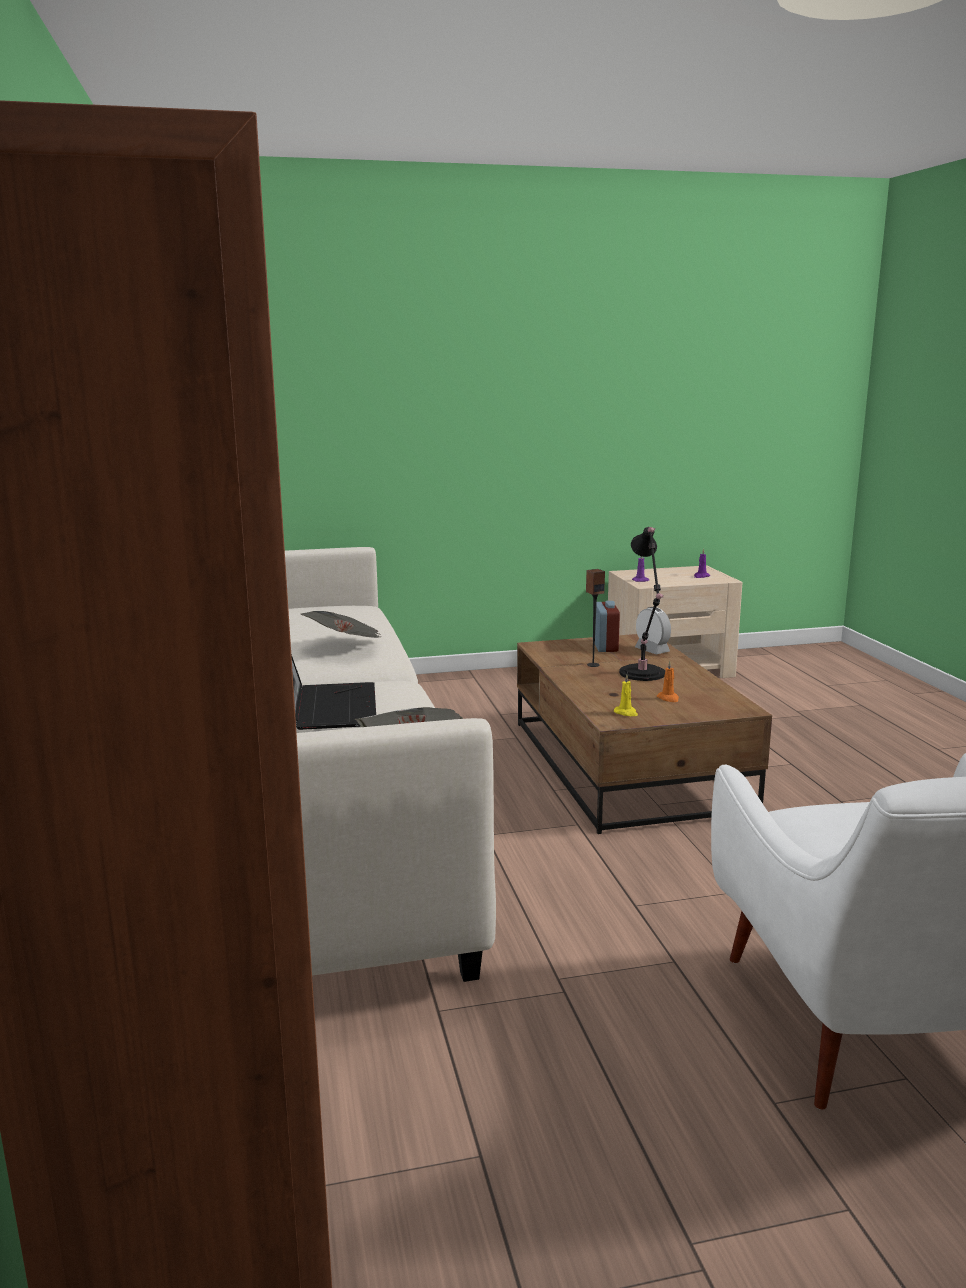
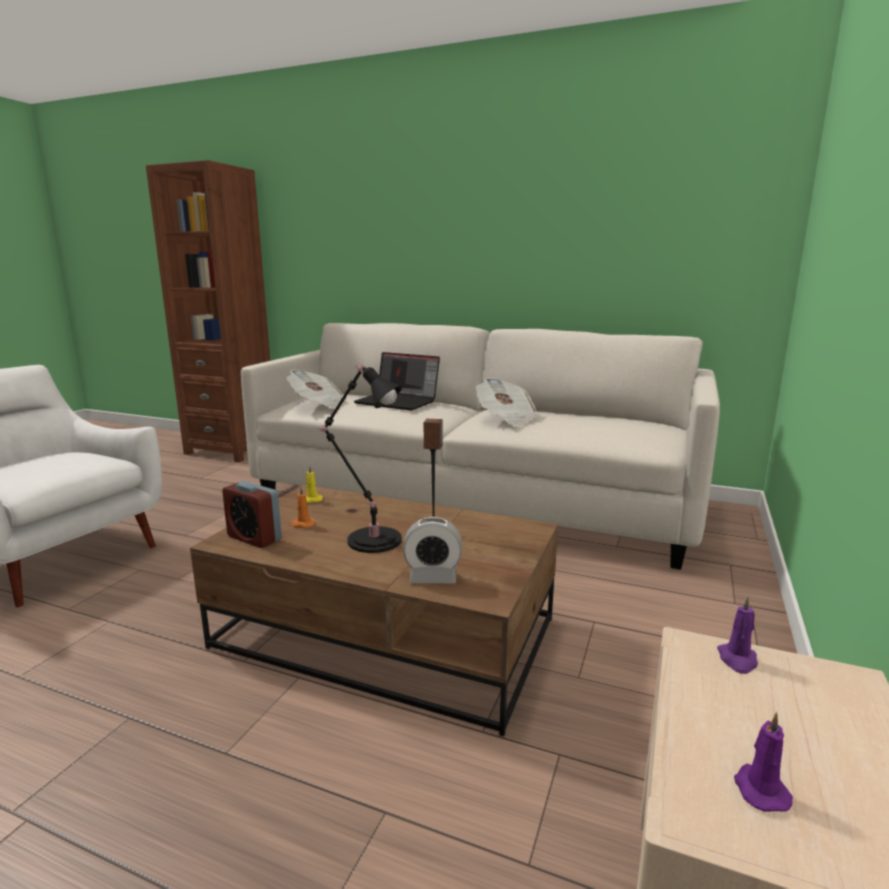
camera: 125 degrees right, 0 degrees up
(605, 646) = (484, 558): alarm clock -> alarm clock (254, 538)

